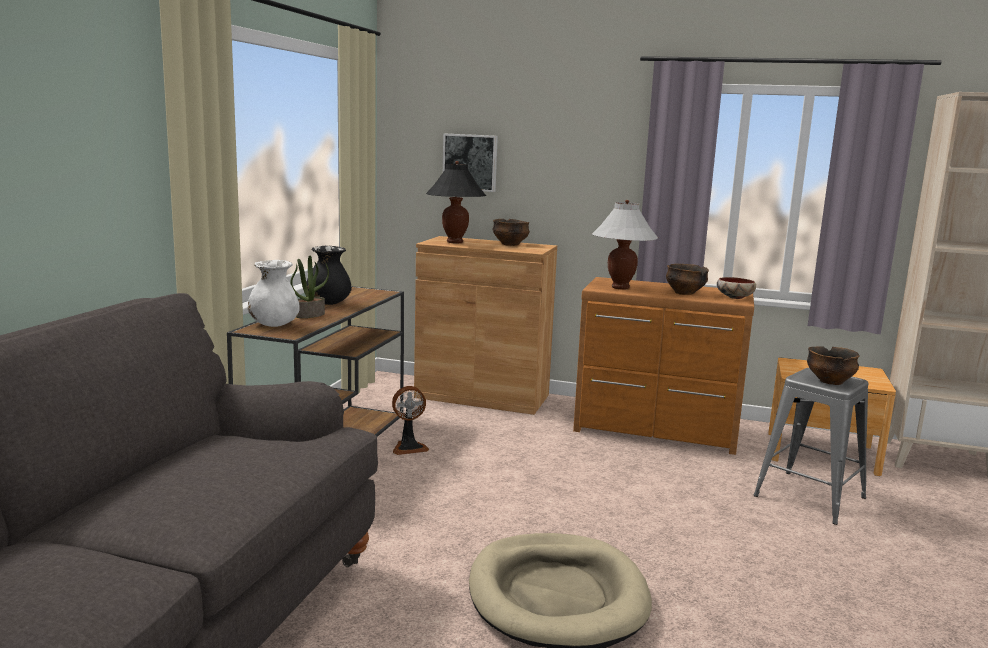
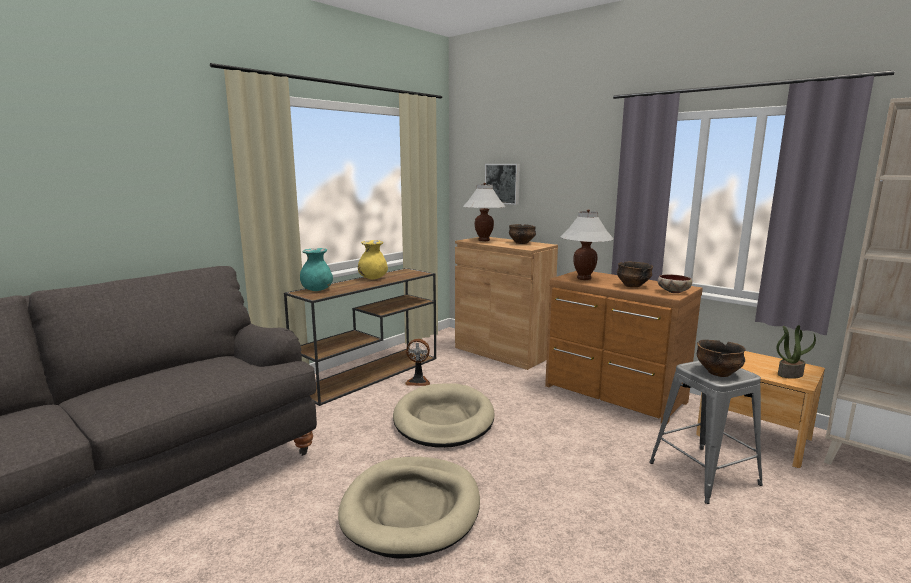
camera: 25 degrees right, 0 degrees up
(274, 325) = (317, 290): white vase -> turquoise vase
(310, 315) = (349, 285): potted plant -> potted plant (790, 374)
(328, 303) = (373, 278): black vase -> yellow vase
(455, 242) = (484, 240): black table lamp -> white table lamp
(491, 489) = (443, 420): none -> beige dog bed

